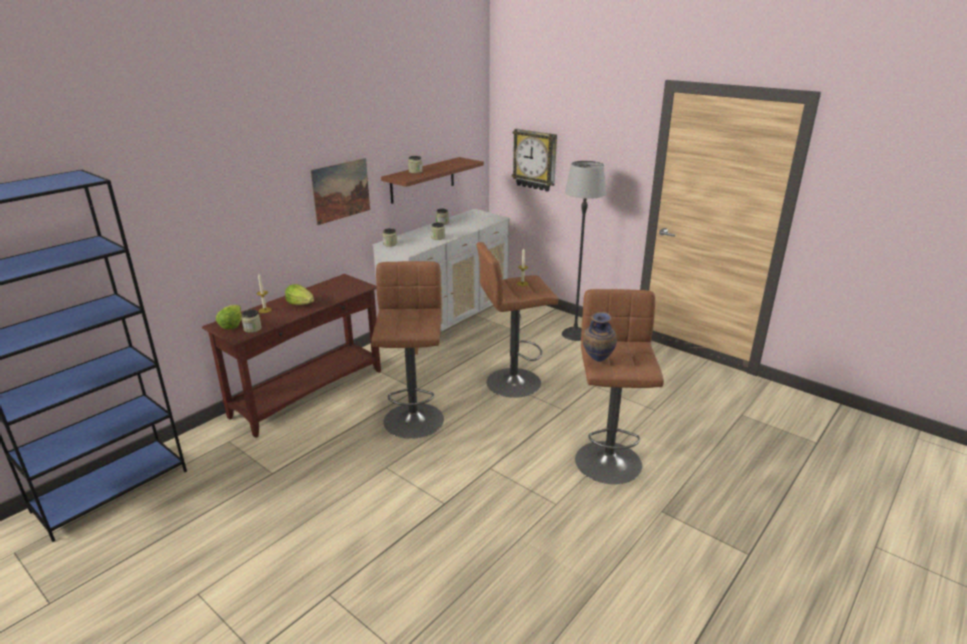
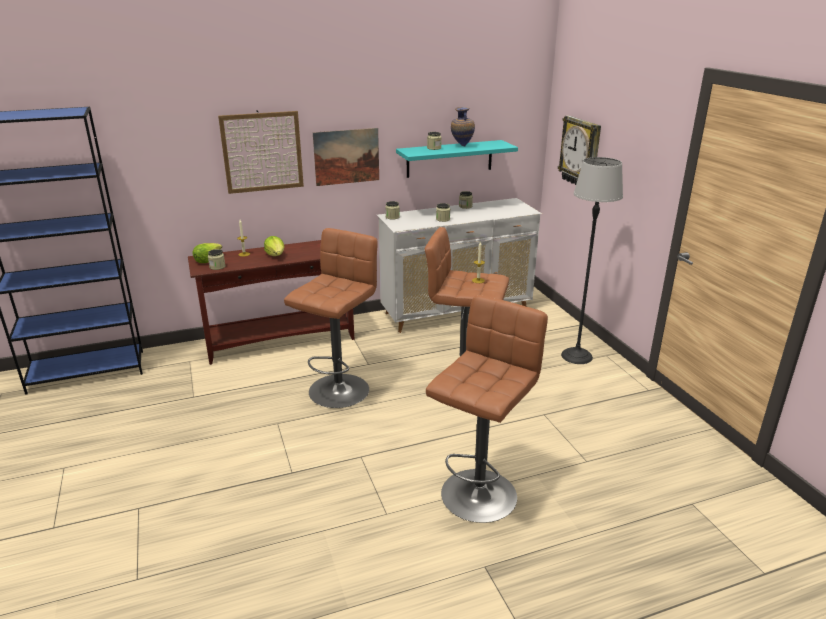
camera: 30 degrees right, 0 degrees up
(265, 196) = (262, 150): none -> picture
(422, 180) = (449, 158): brown shelf -> turquoise shelf
(597, 362) = (449, 375): vase -> vase (461, 146)

